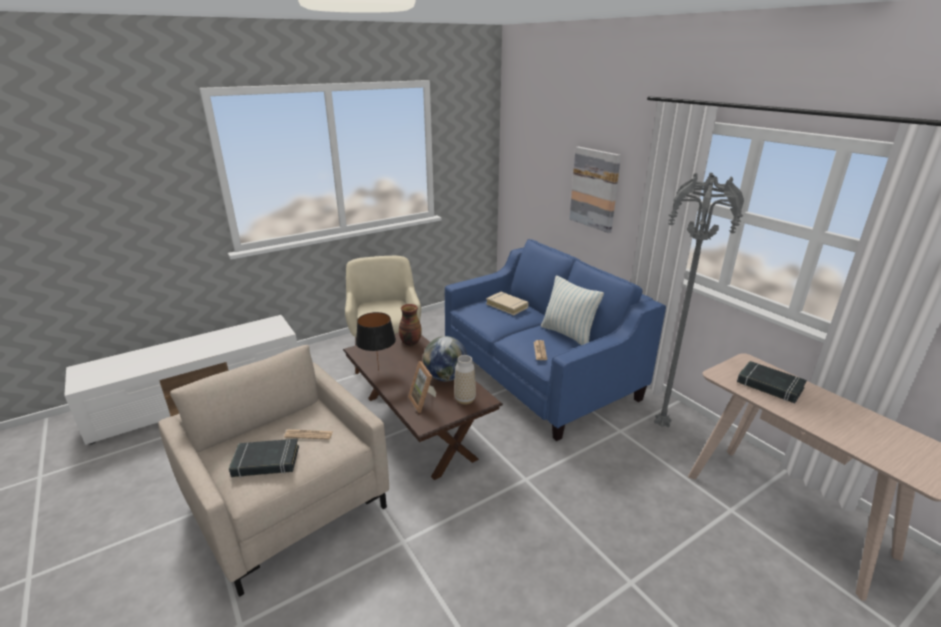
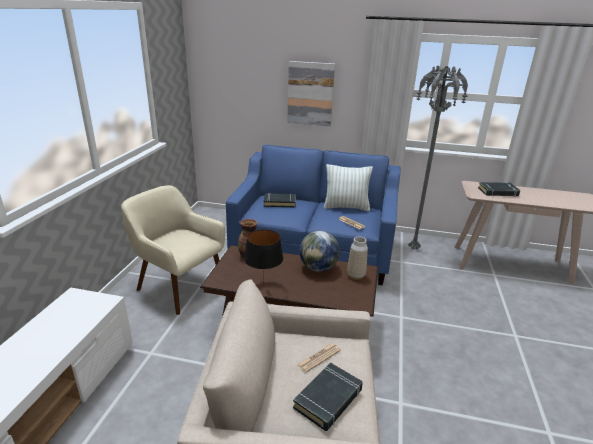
camera: 45 degrees left, 0 degrees up
(424, 402) = (335, 291): picture frame -> none
(507, 306) = (279, 202): beige book -> black book

